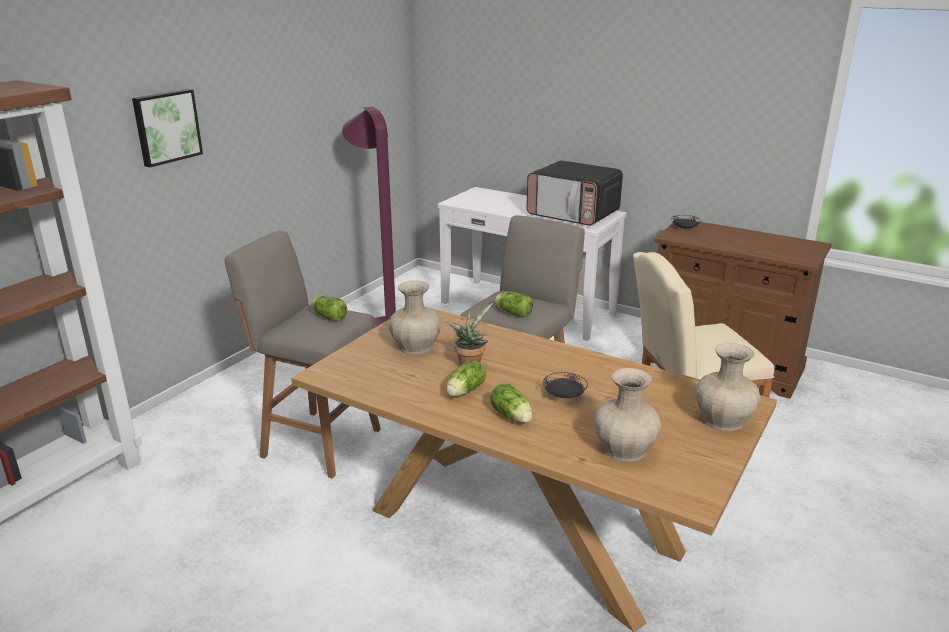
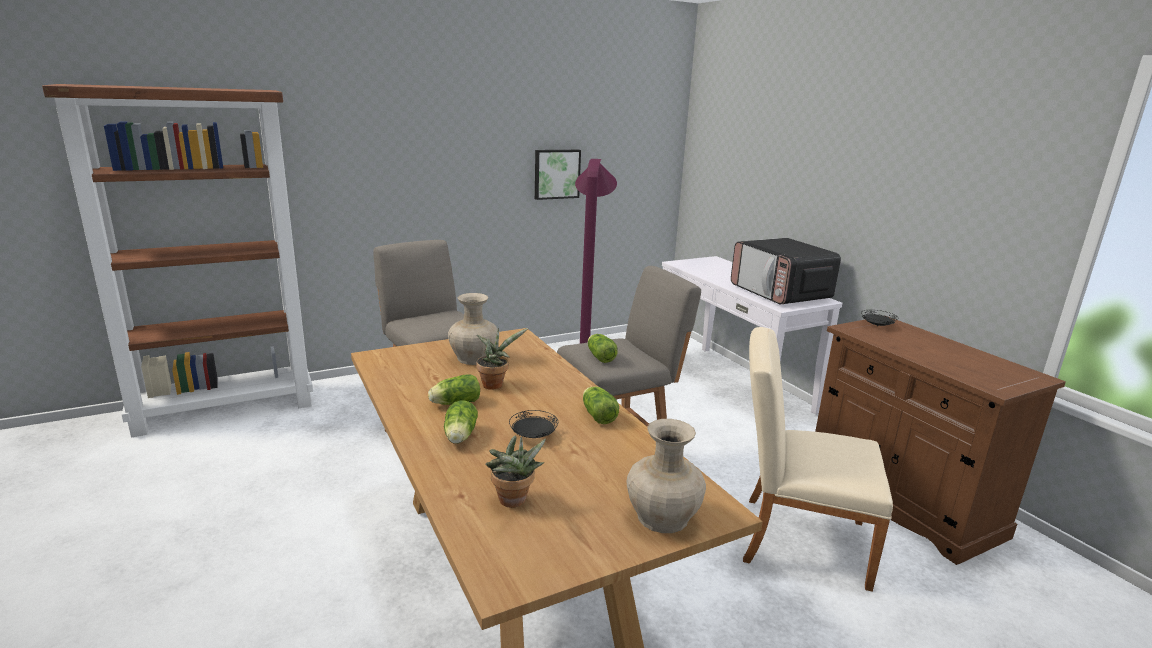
camera: 30 degrees right, 5 degrees down
(166, 127) = (407, 148): picture -> picture (556, 174)
(328, 317) = (448, 320): lettuce -> lettuce (597, 415)
(623, 448) = (513, 502): beige vase -> potted plant

